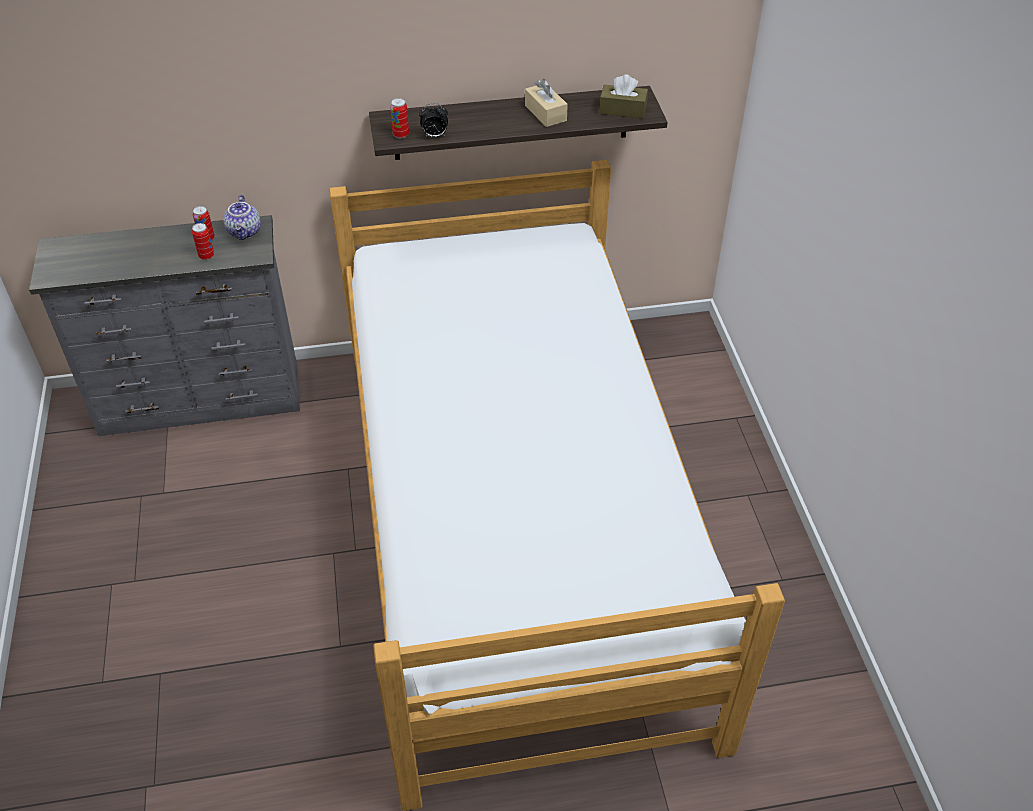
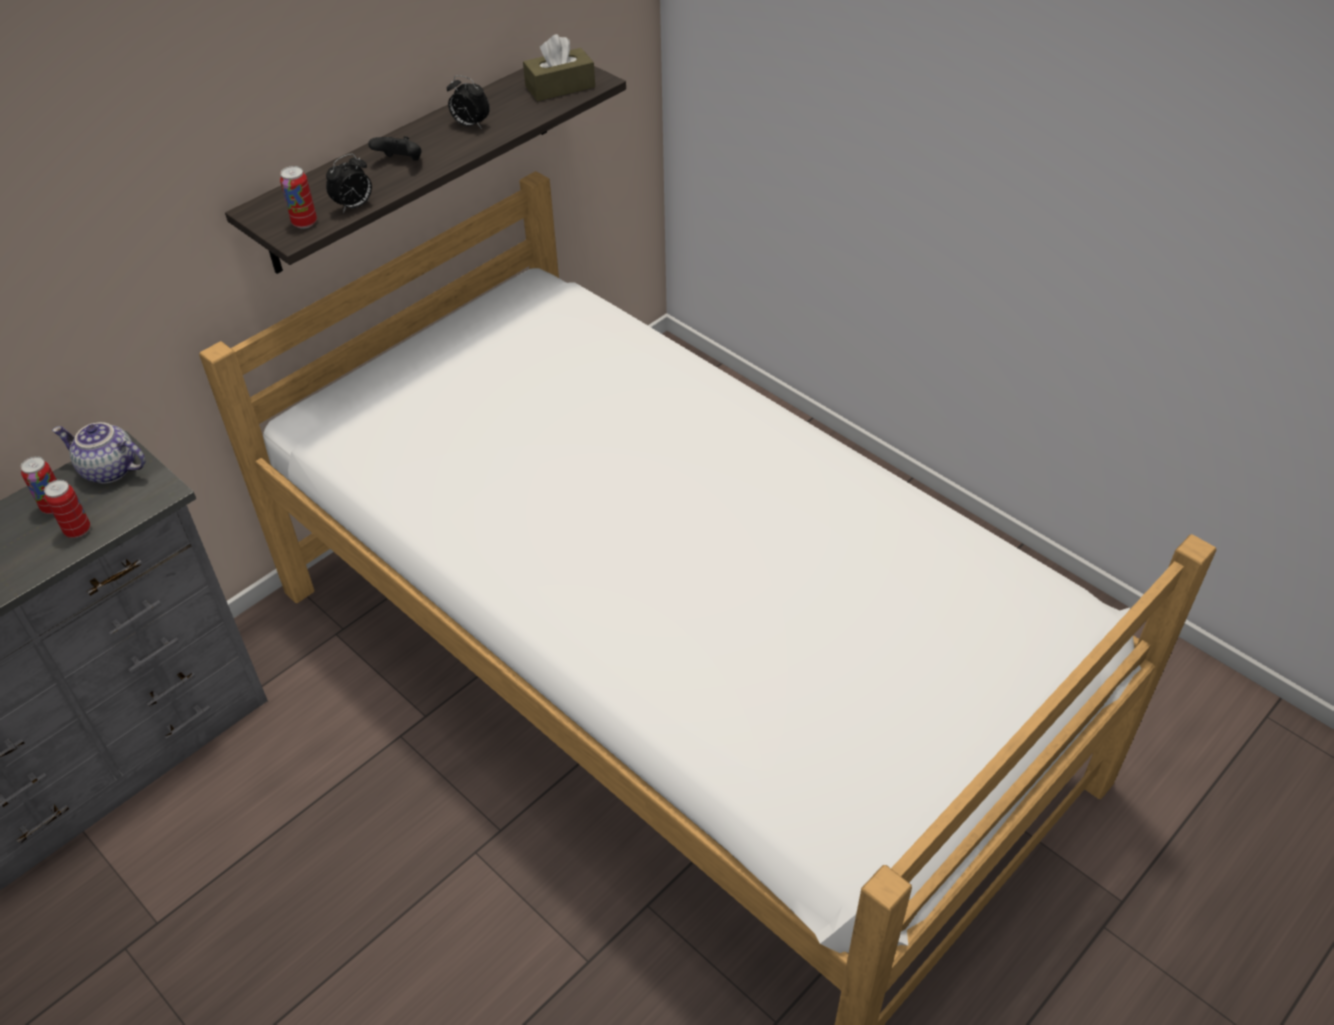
camera: 35 degrees left, 0 degrees up
(245, 232) = (108, 470): teapot -> teapot turned 150 degrees clockwise
(485, 120) = (400, 162): none -> black game controller
(545, 113) = (470, 125): beige tissue box -> alarm clock

